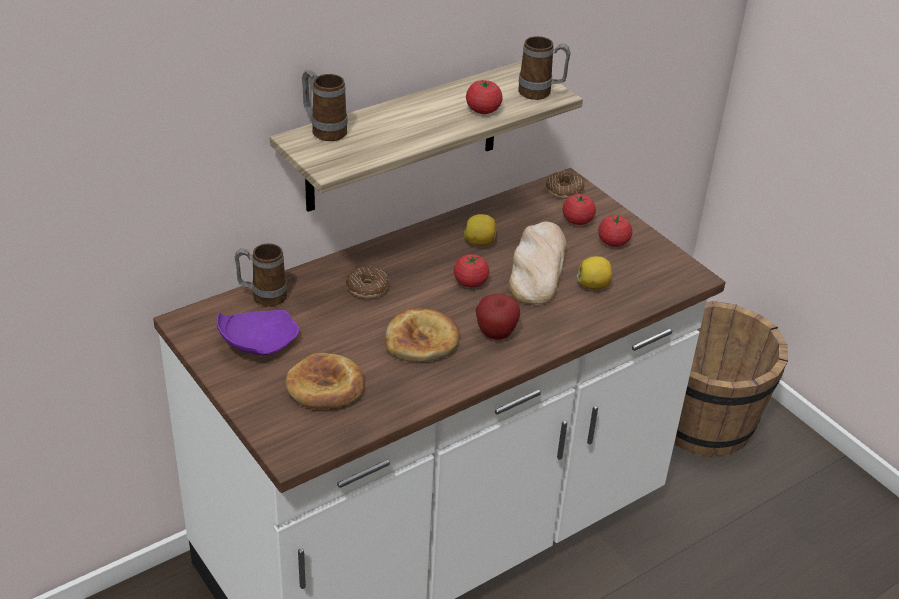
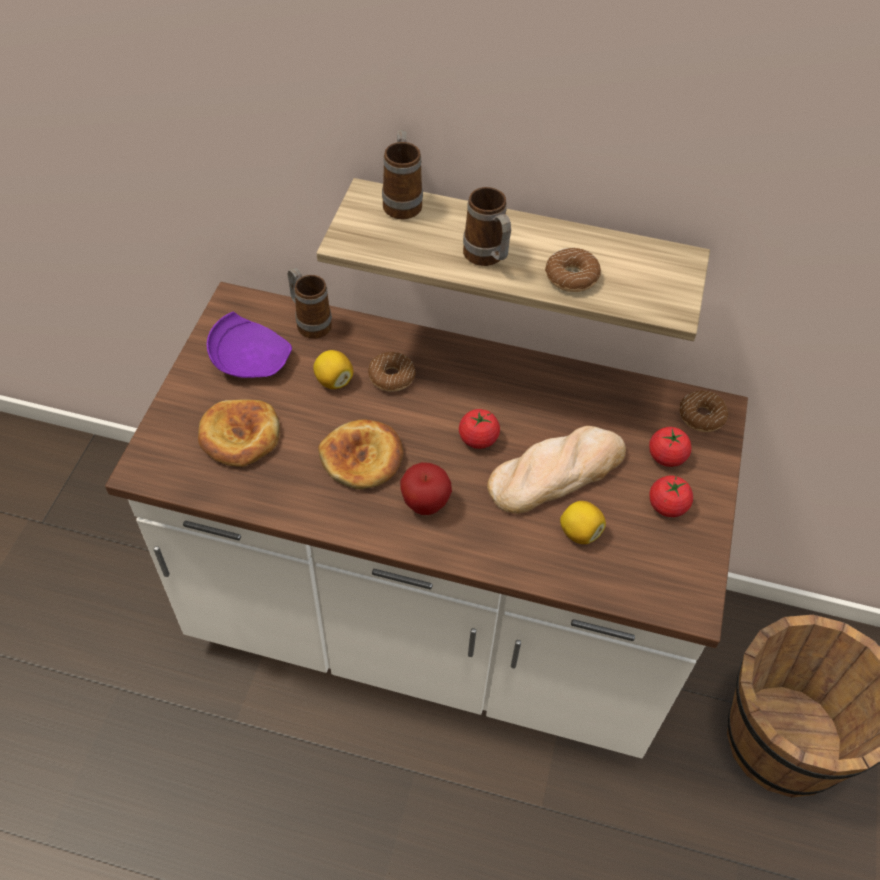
camera: 50 degrees right, 15 degrees up
(480, 242) = (543, 408): lemon -> lemon (333, 381)
(483, 110) = (571, 277): tomato -> donut
(541, 93) = (660, 297): mug -> mug (487, 258)

